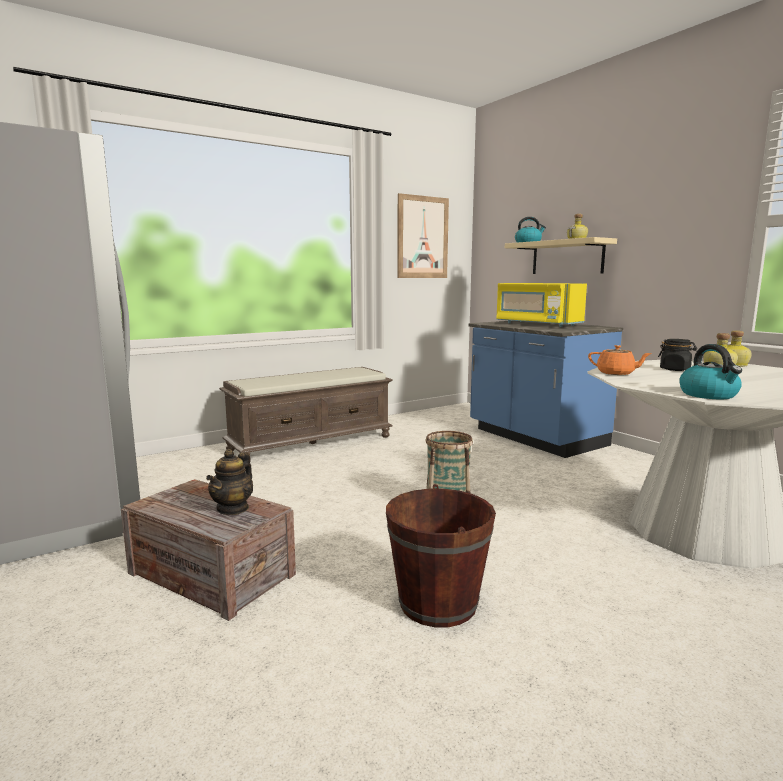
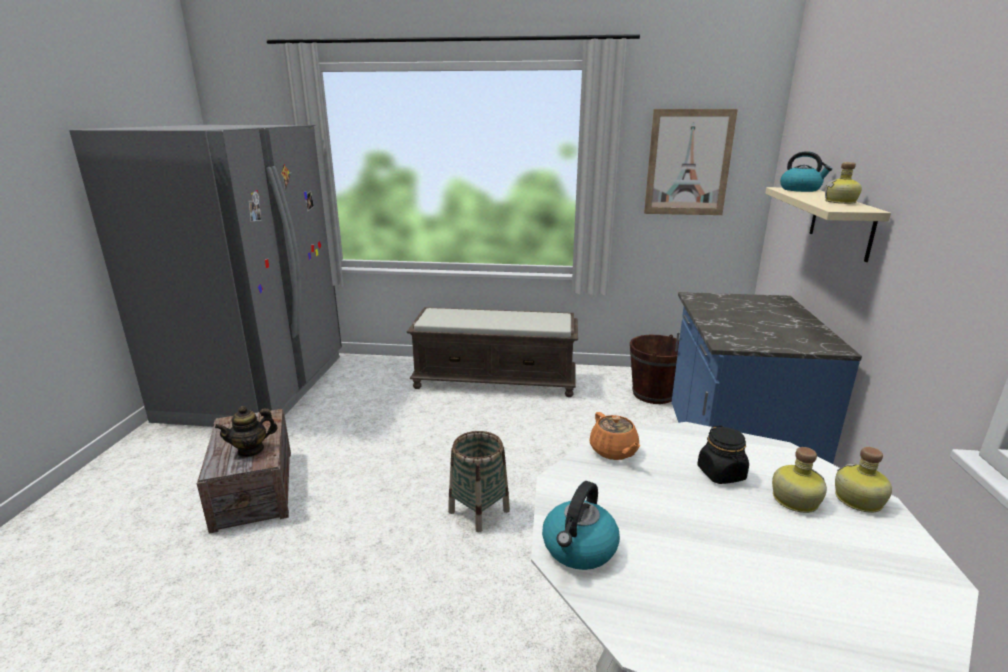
camera: 40 degrees right, 10 degrees up
(438, 603) = (318, 603): brown bucket -> brown bucket (653, 394)
(537, 324) = (756, 314): yellow microwave -> none

